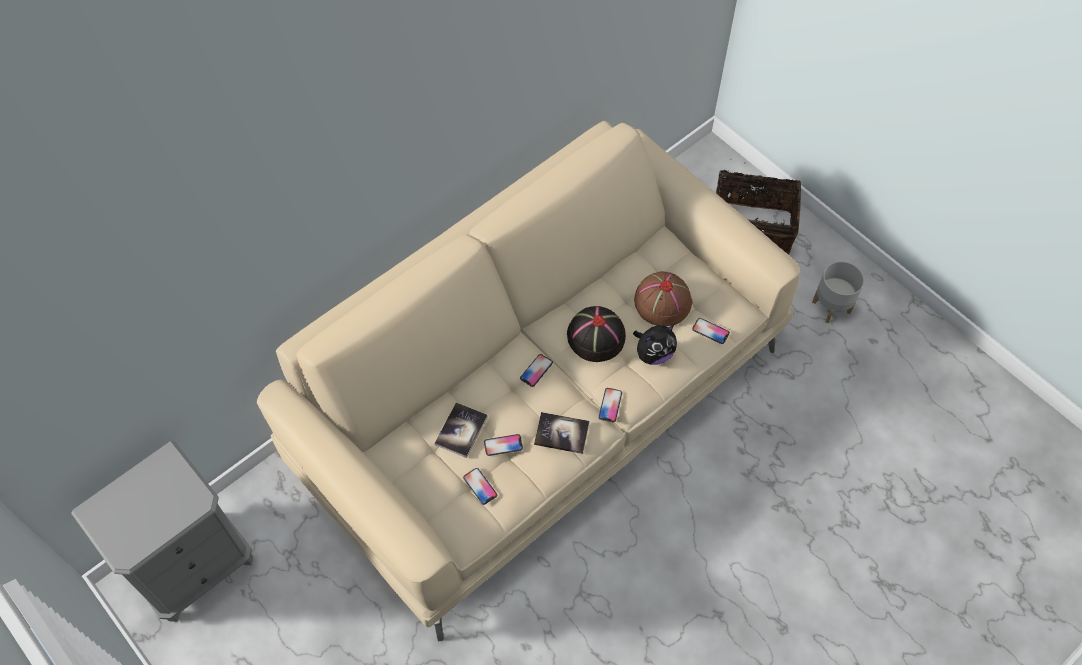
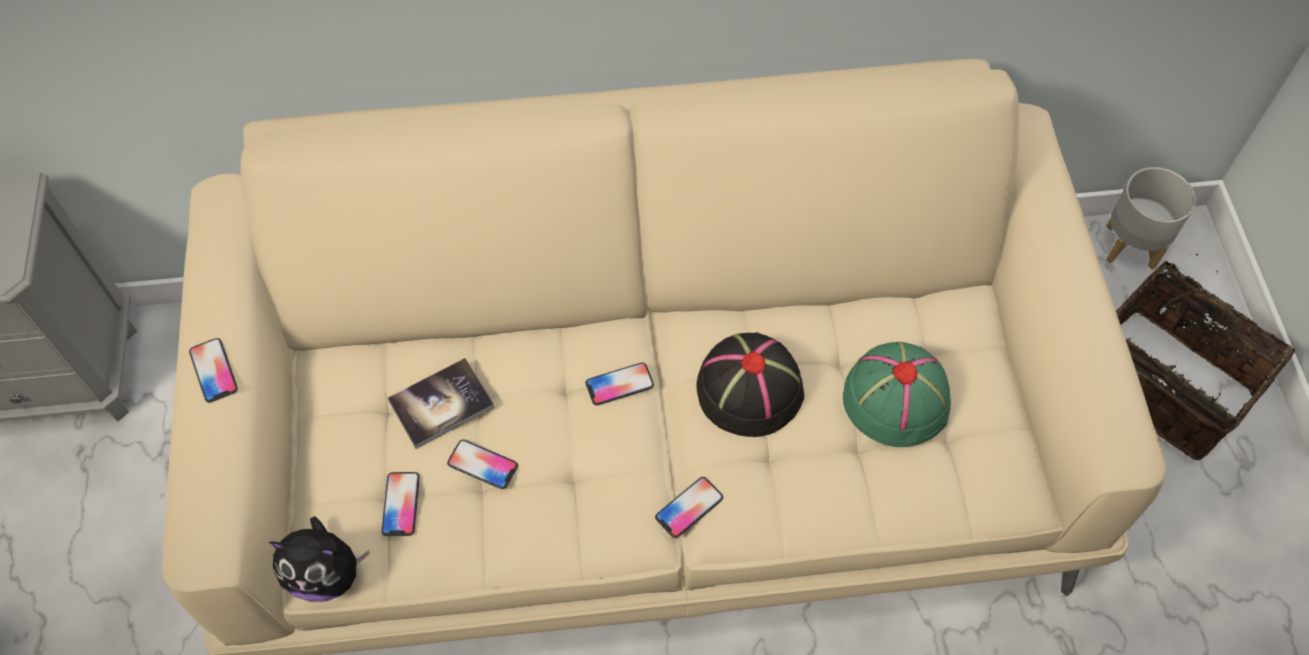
camera: 35 degrees right, 0 degrees up
(561, 433) = (581, 503): book -> none
(653, 354) = (820, 471): plush toy -> plush toy (326, 574)
(662, 301) = (896, 397): brown hat -> green hat
(710, 331) = (941, 492): phone -> phone (214, 371)
(832, 307) = (1221, 584): grey planter -> grey planter (1131, 246)

